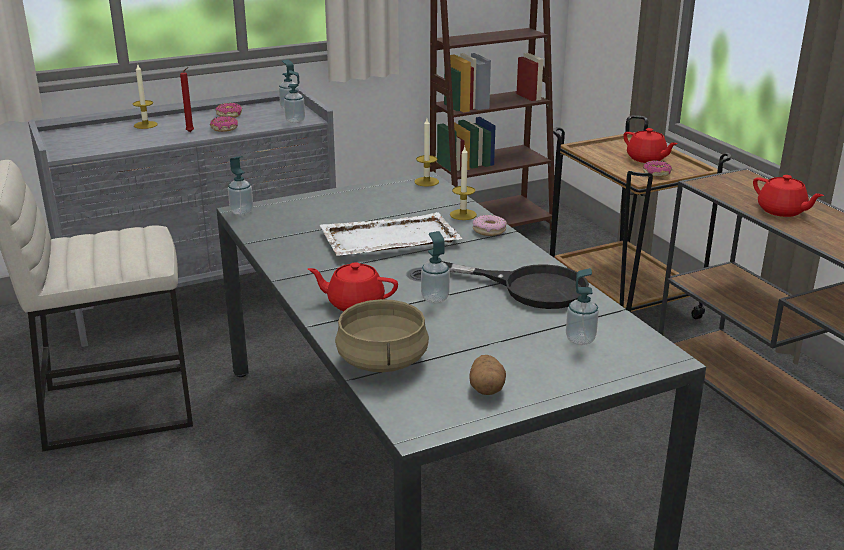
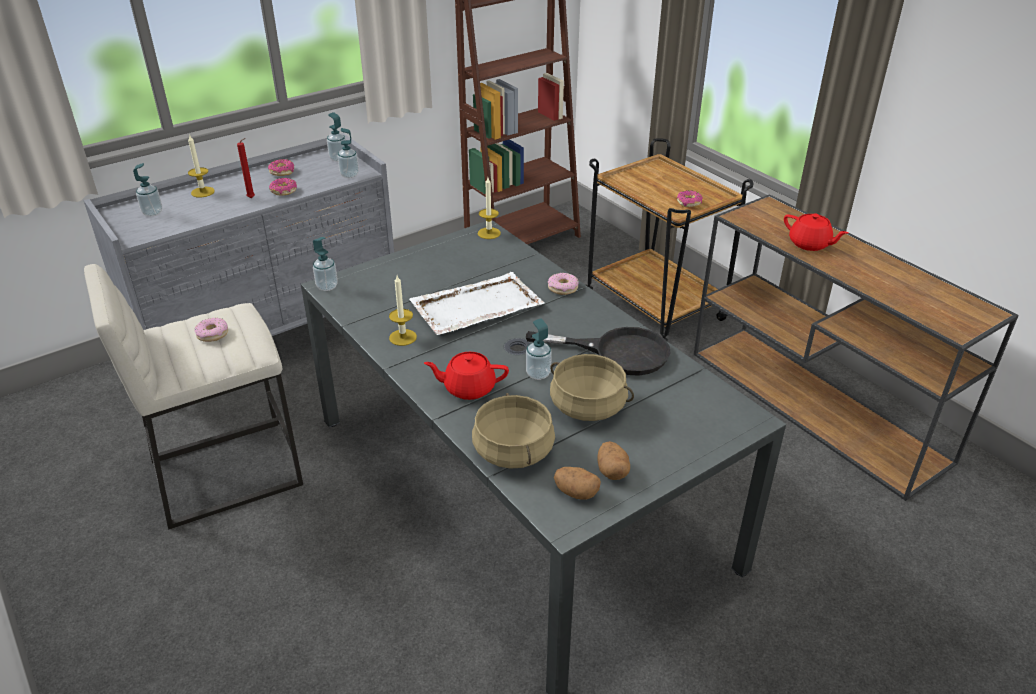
camera: 10 degrees left, 10 degrees up
(115, 244) = (212, 334): none -> donut
(438, 403) = (576, 492): none -> potato
(463, 214) = (534, 271): candle -> candle (403, 337)
(480, 330) = (588, 406): none -> beige cooking pot
(580, 339) = (676, 407): soap dispenser -> soap dispenser (152, 213)
(647, 159) = (676, 186): red teapot -> none

